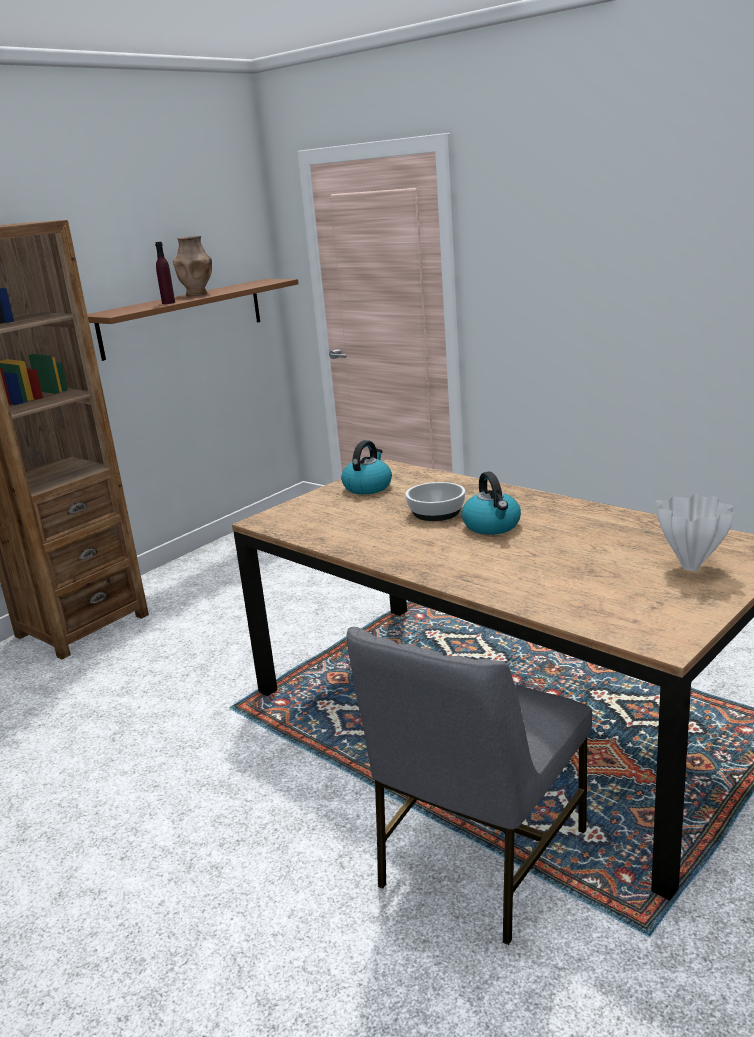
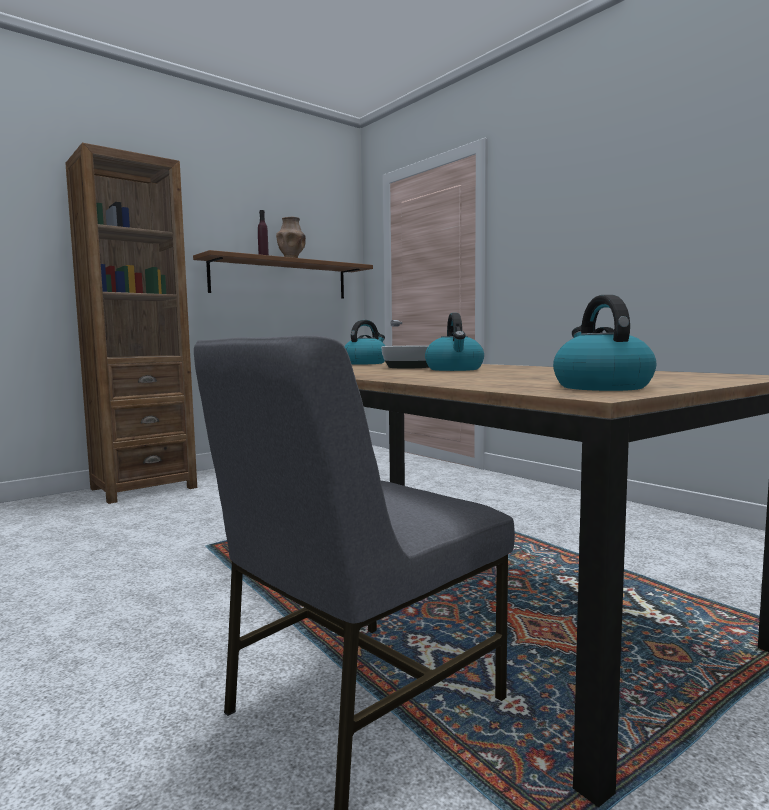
camera: 10 degrees right, 15 degrees down
(658, 611) = (600, 387): none -> kettle
(692, 567) = (657, 378): white vase -> none

